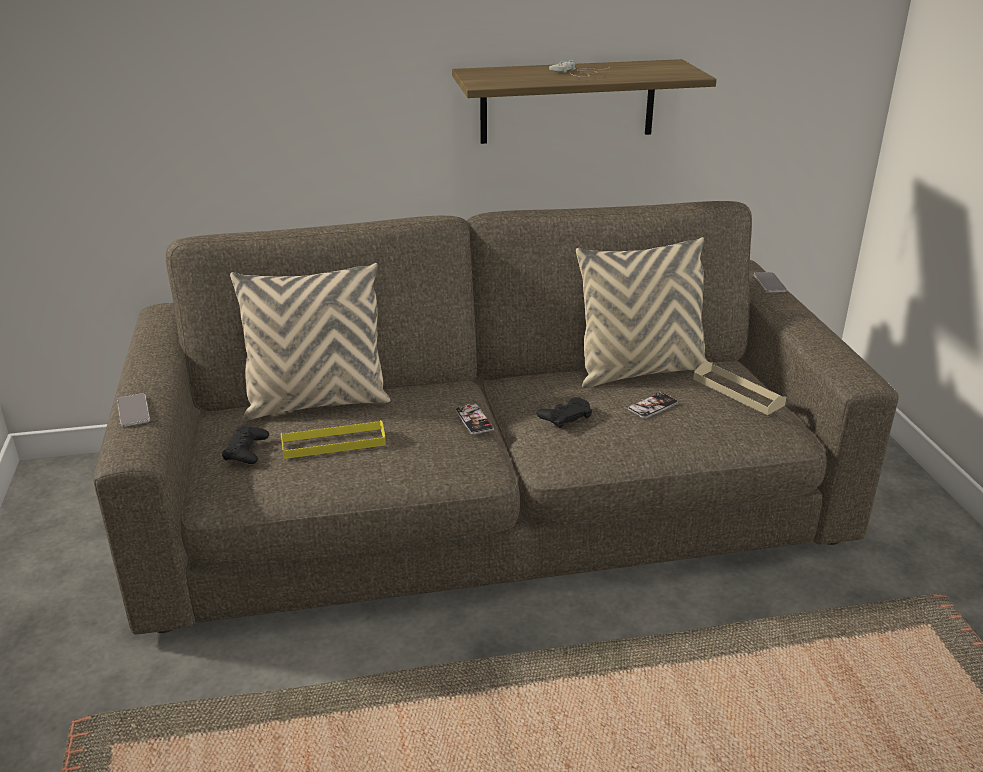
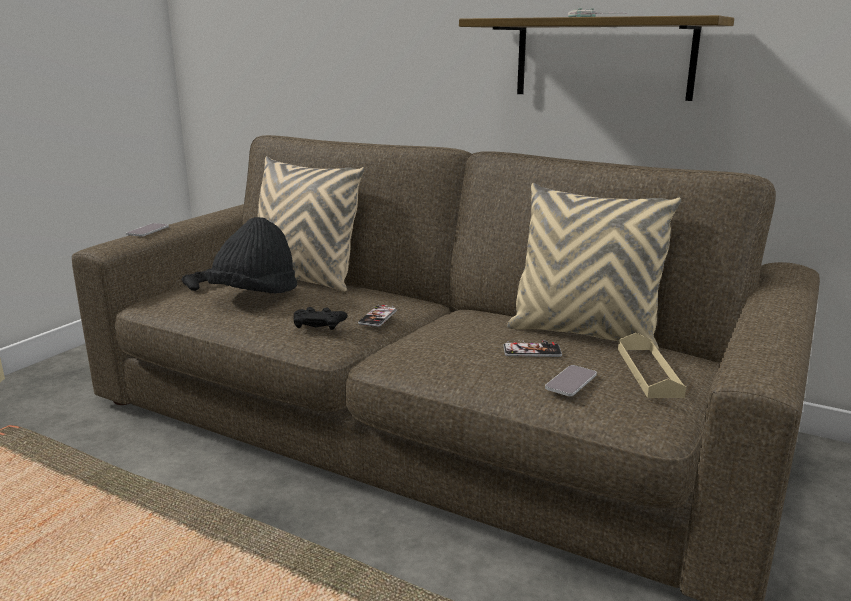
camera: 40 degrees right, 10 degrees down
(333, 443) = (255, 295): yellow tray -> black hat
(565, 416) = (443, 334): black game controller -> black game controller (319, 323)
(769, 283) = (793, 284): phone -> phone (571, 382)

